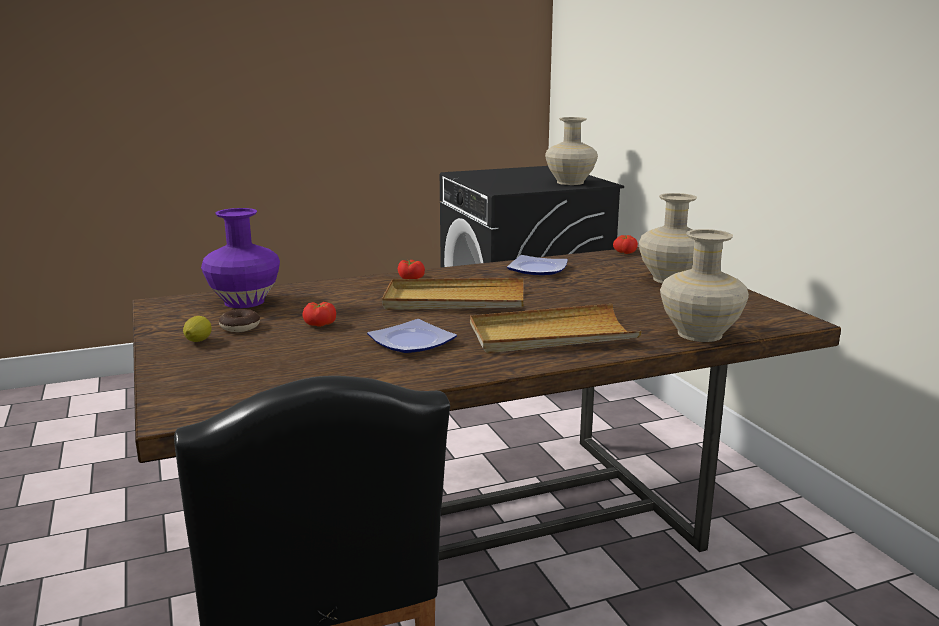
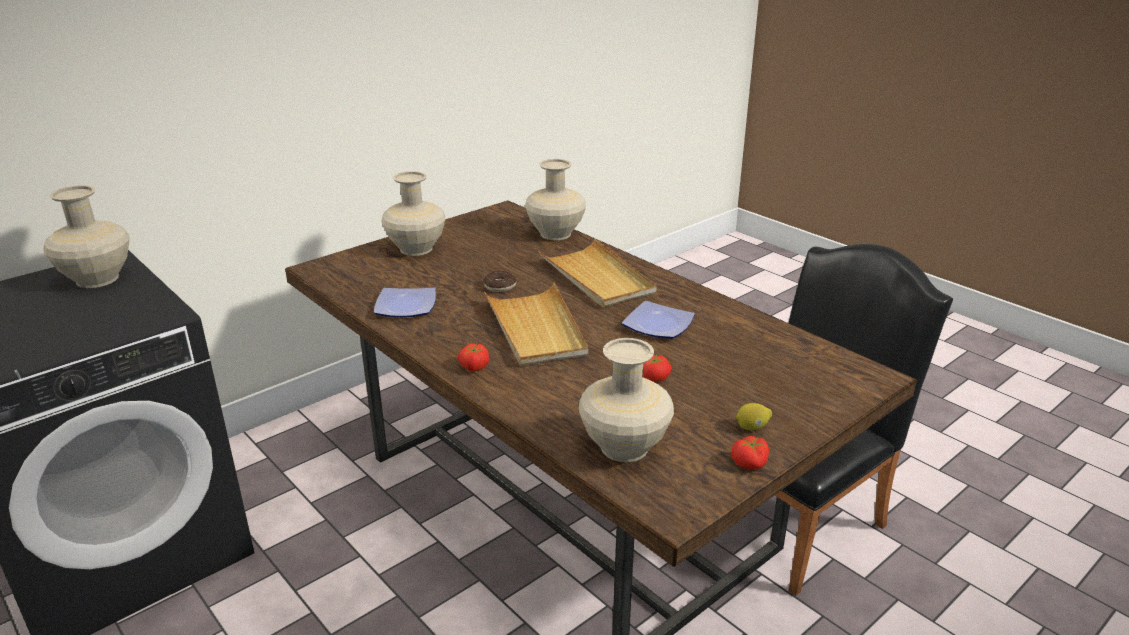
camera: 110 degrees left, 10 degrees up
(240, 327) = (698, 418): donut -> donut (500, 286)
(245, 302) = (623, 446): purple vase -> beige vase
(624, 252) = (319, 273): tomato -> tomato (750, 463)

